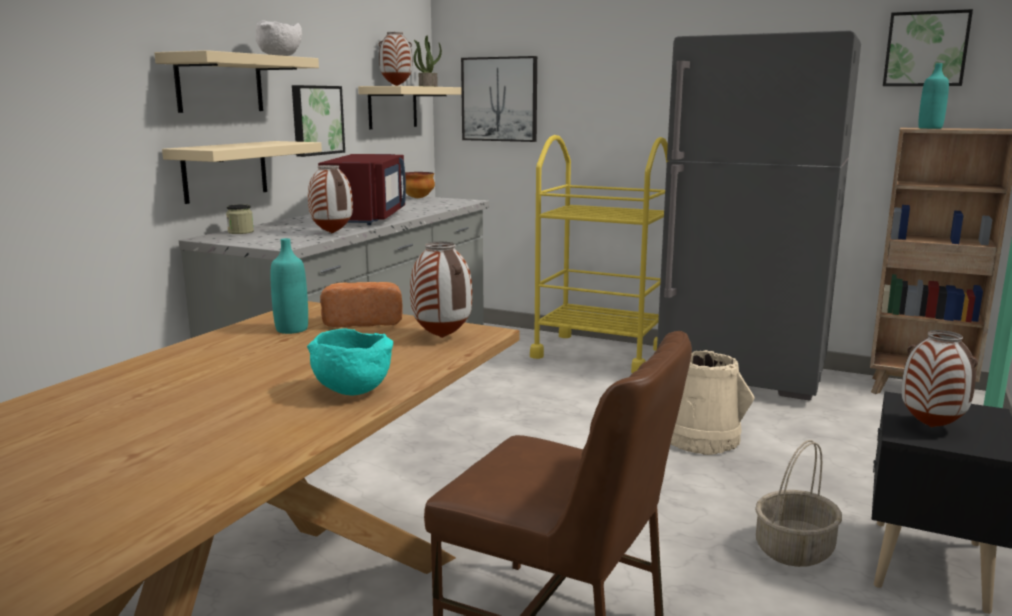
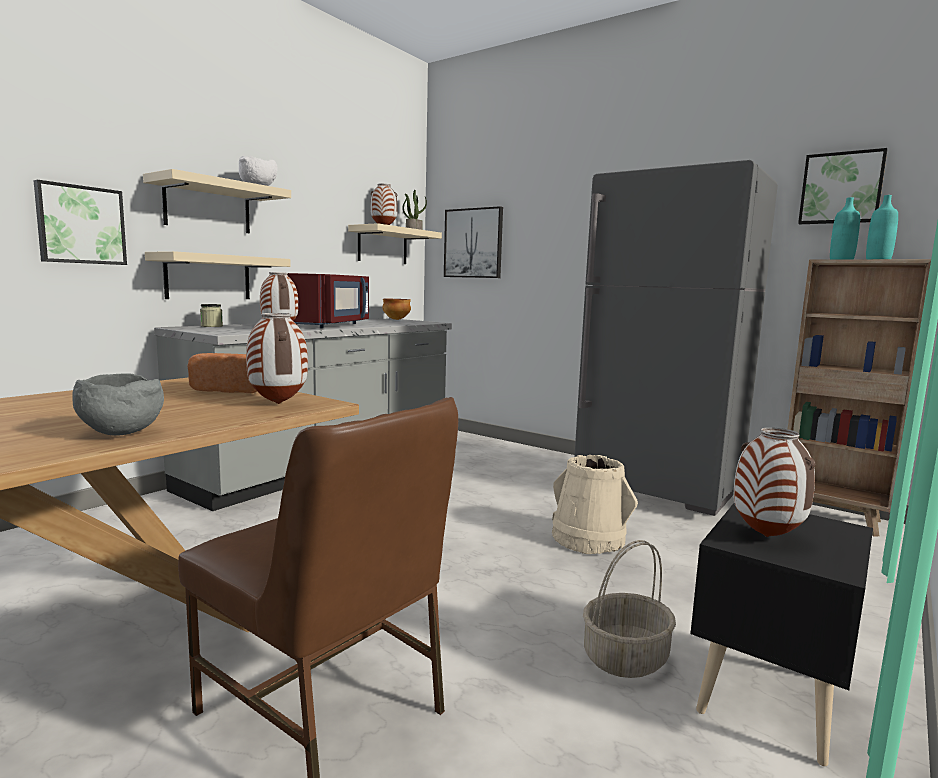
camera: 10 degrees right, 5 degrees down
(292, 329) = (163, 390): turquoise bottle -> turquoise bottle (878, 259)
(316, 120) = (304, 247): picture -> picture (80, 225)
(350, 391) = (119, 433): turquoise bowl -> grey bowl
(599, 353) = (537, 460): yellow cart -> none

